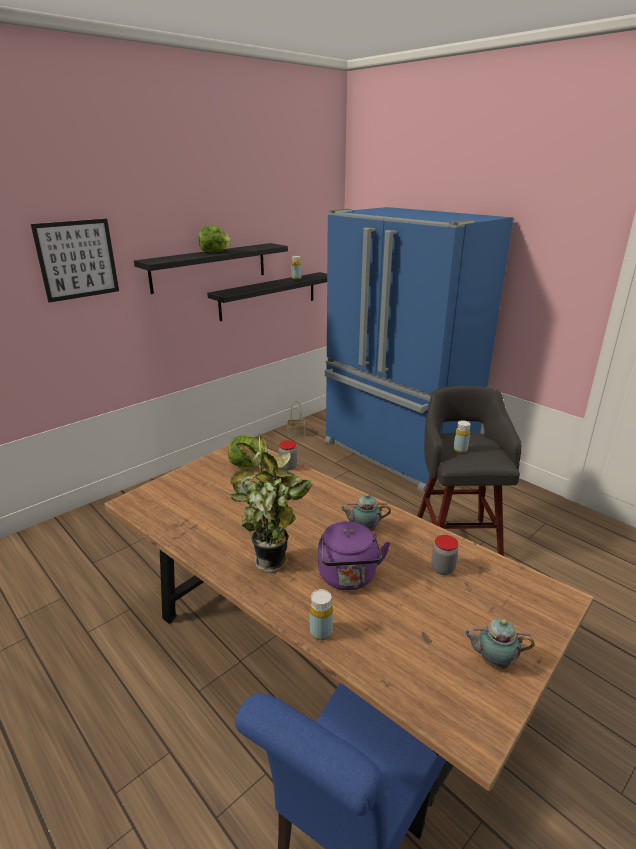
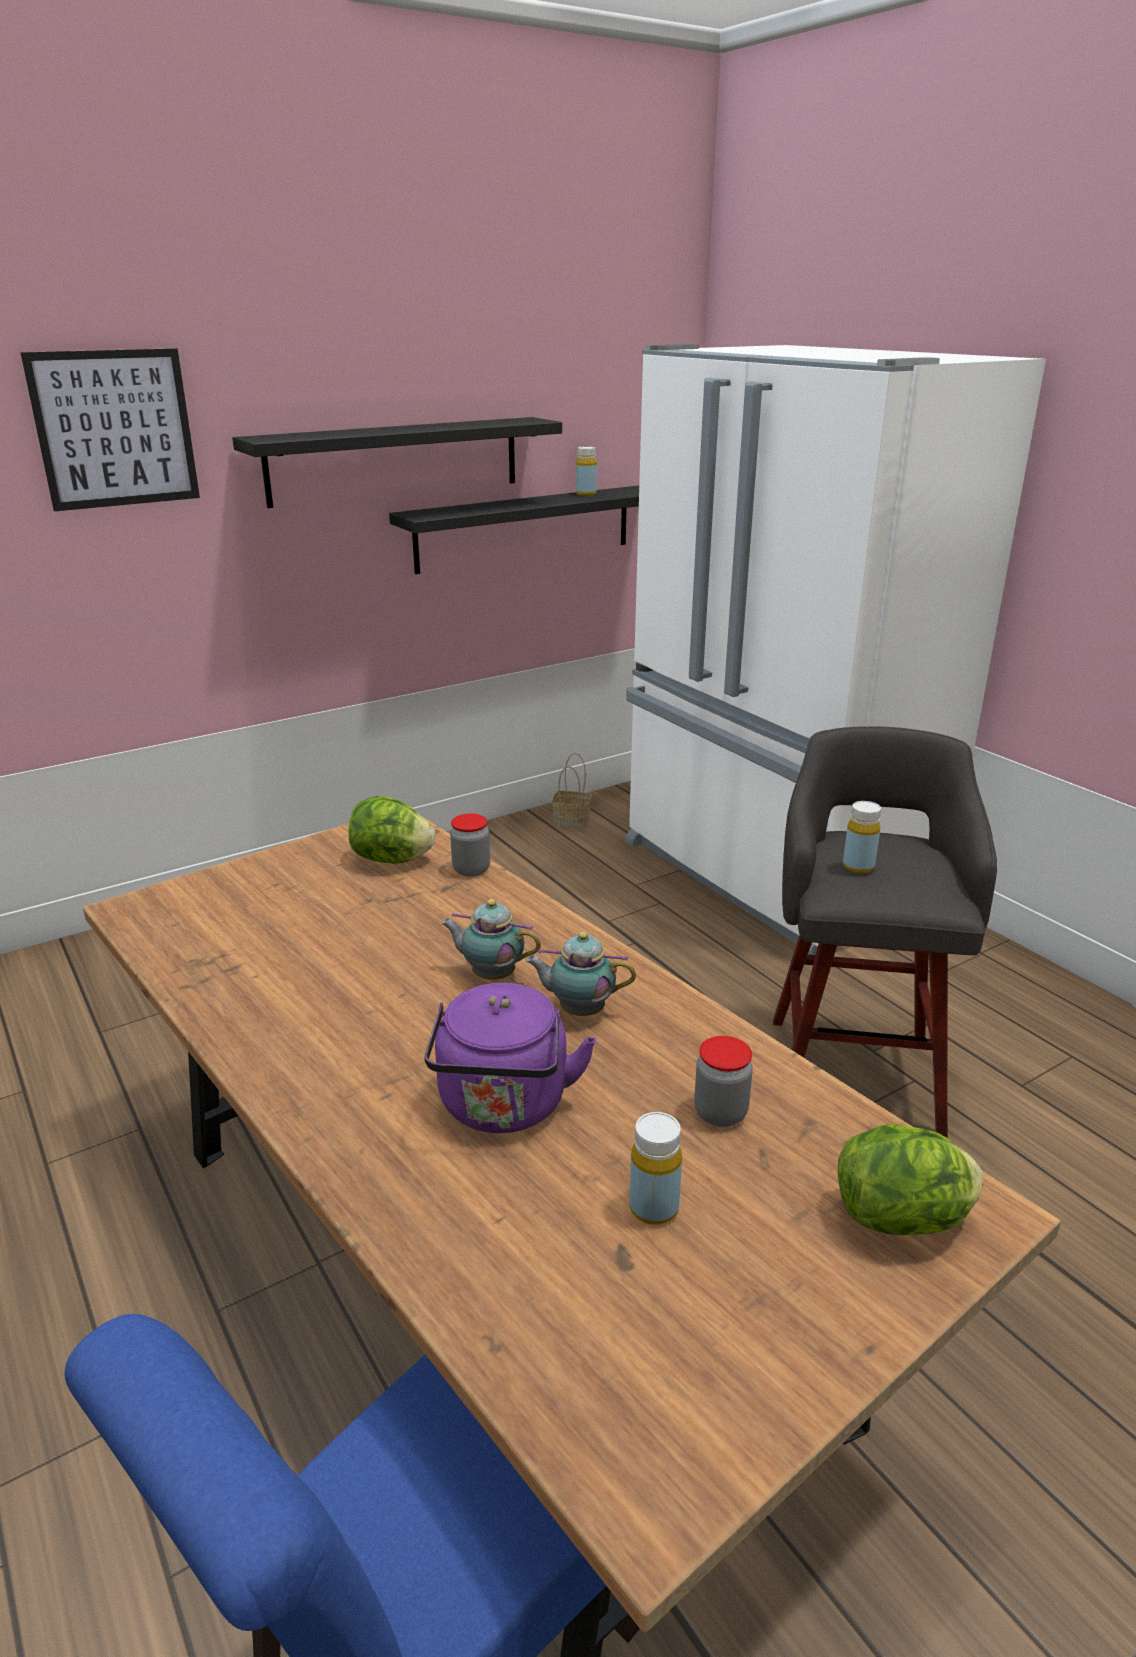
camera: 10 degrees right, 0 degrees up
(215, 252) = (403, 428): lettuce -> lettuce (902, 1218)
(274, 564) = (361, 1060): potted plant -> none
(321, 632) = (397, 1214): yellow bottle -> yellow bottle (654, 1208)
(396, 452) = (772, 875): blue fridge -> white fridge
(493, 661) = (758, 1332): teapot -> teapot (491, 975)

